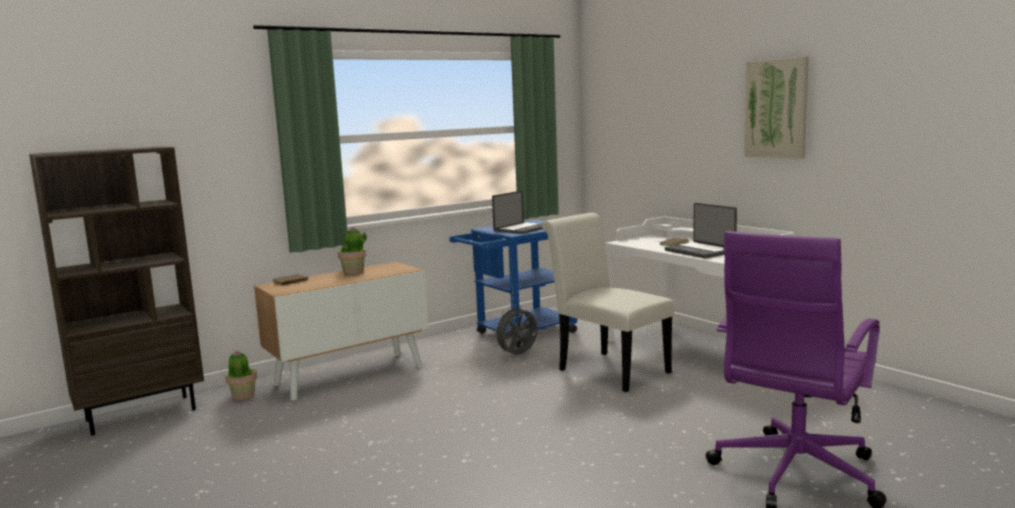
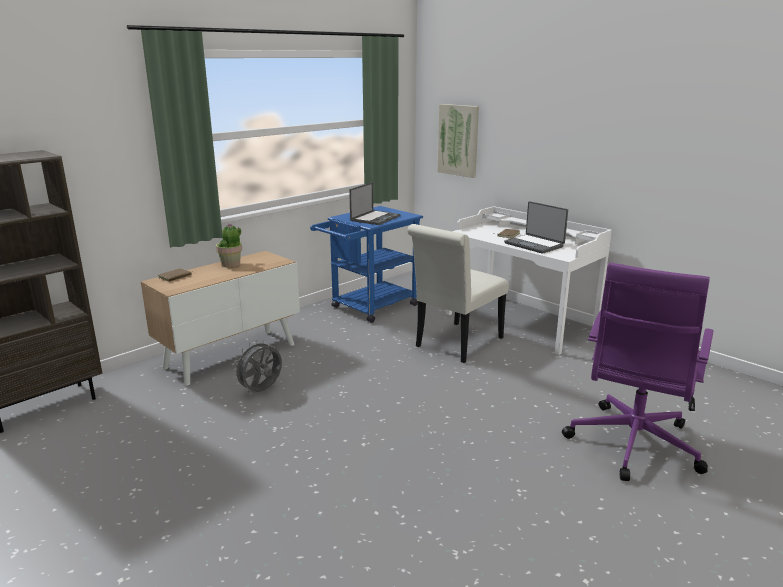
camera: 10 degrees left, 10 degrees up
(243, 396) = (137, 382): potted plant -> none
(518, 355) = (375, 331): grey fan -> grey fan (261, 391)
(608, 369) = (456, 344): white chair -> white chair turned 90 degrees counterclockwise
(776, 108) = (603, 122): picture -> picture (458, 140)

